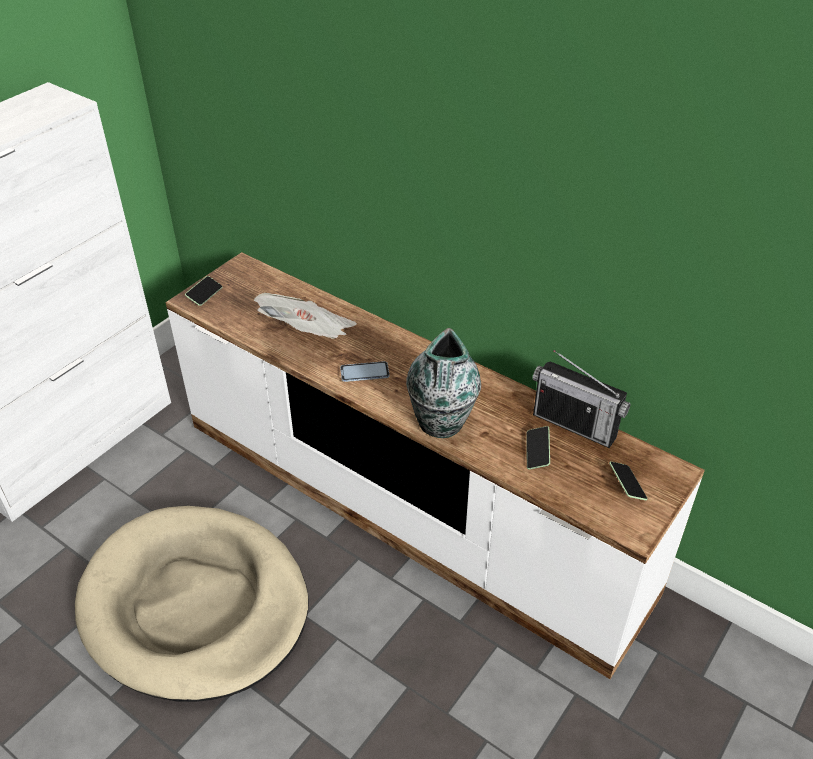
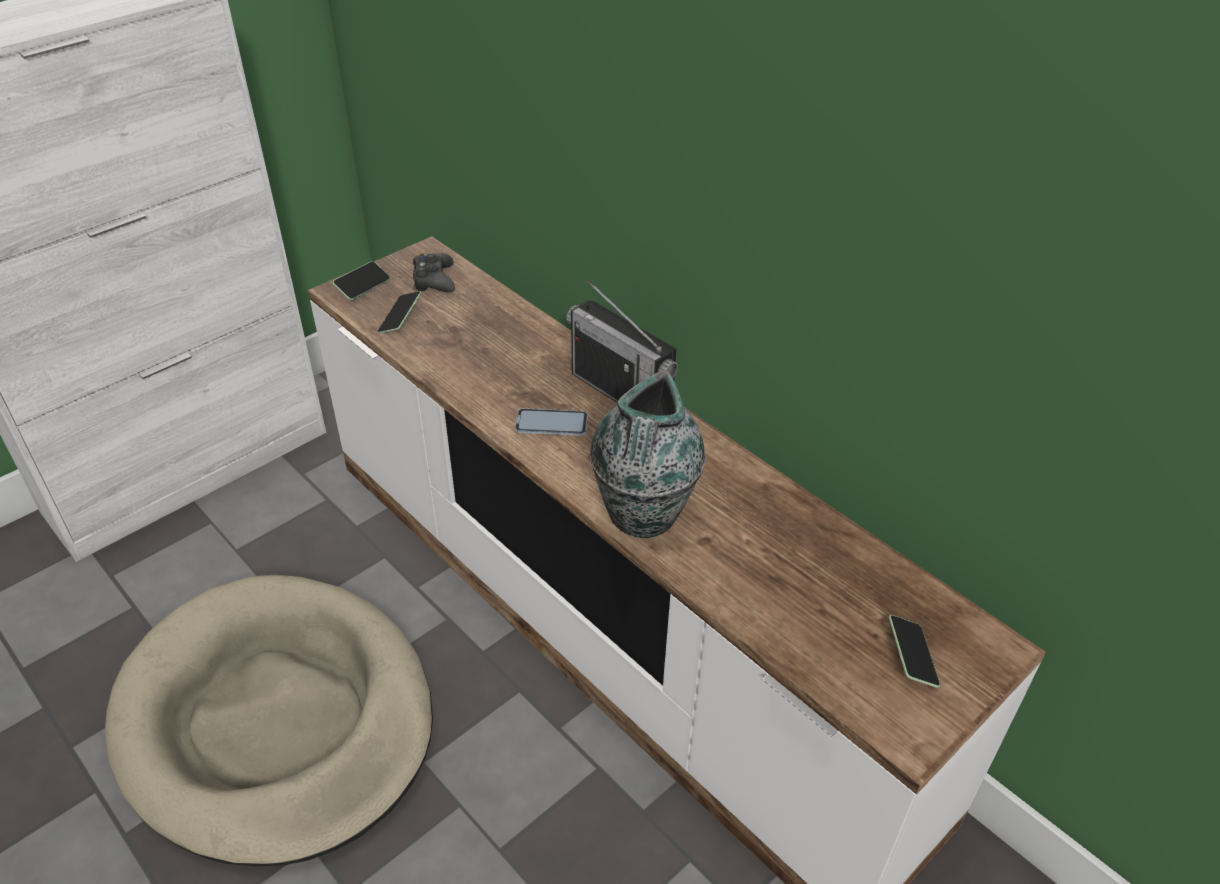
camera: 10 degrees right, 0 degrees up
(253, 284) = (434, 280): none -> black game controller
(309, 335) = (488, 360): newspaper -> none
(537, 452) = (779, 582): phone -> phone (400, 319)
(575, 425) = (849, 547): radio -> radio (621, 393)

